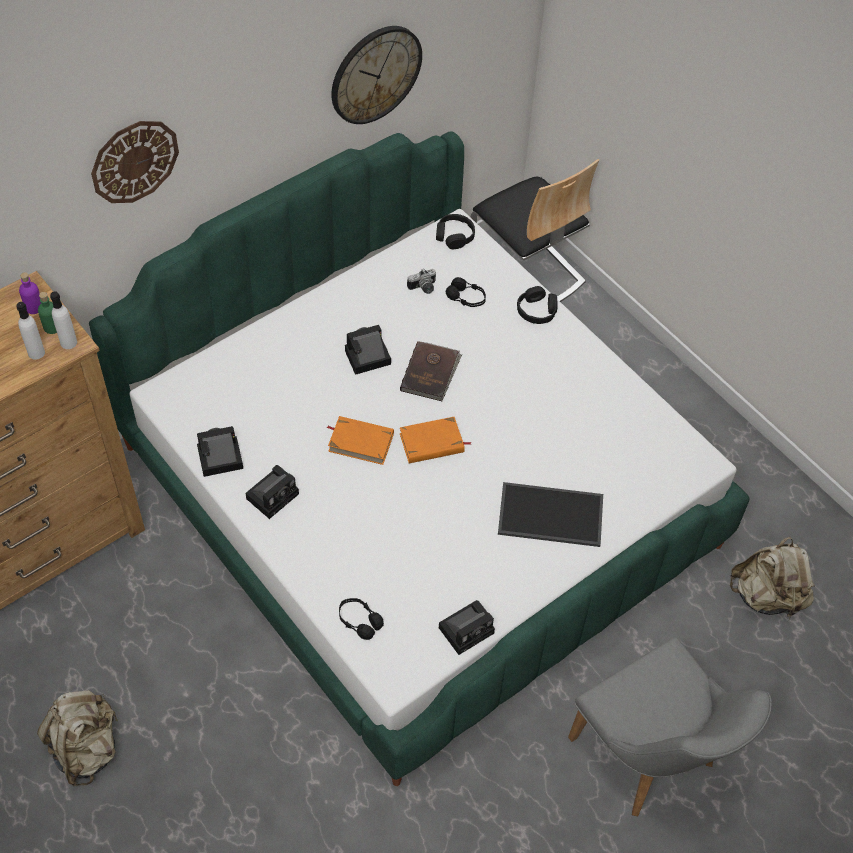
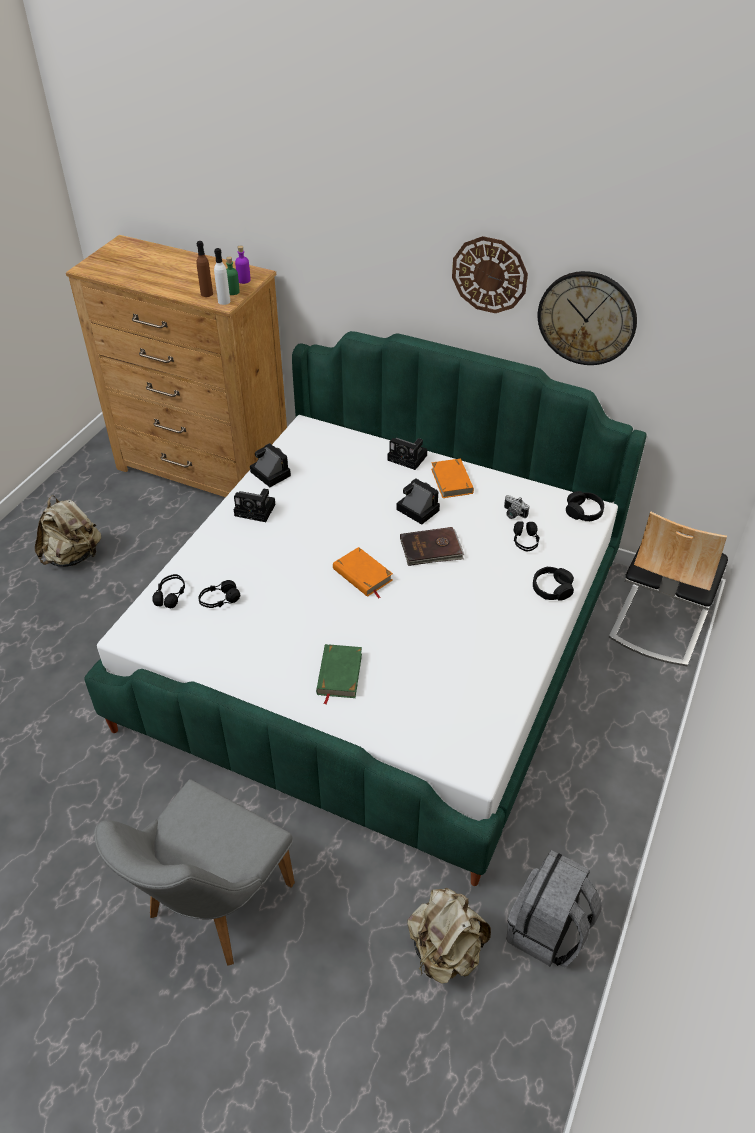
camera: 65 degrees right, 10 degrees down
(36, 352) = (206, 294): white bottle -> brown bottle
(134, 161) = (362, 237): wall clock -> wall clock (489, 275)
(361, 442) = (335, 536): orange book -> orange book (452, 481)
(393, 579) = (219, 600): none -> black headphones
(467, 629) = (196, 661): camera -> camera (409, 458)
(549, 516) = (339, 674): tray -> green book
(781, 517) = (548, 931): none -> grey backpack

